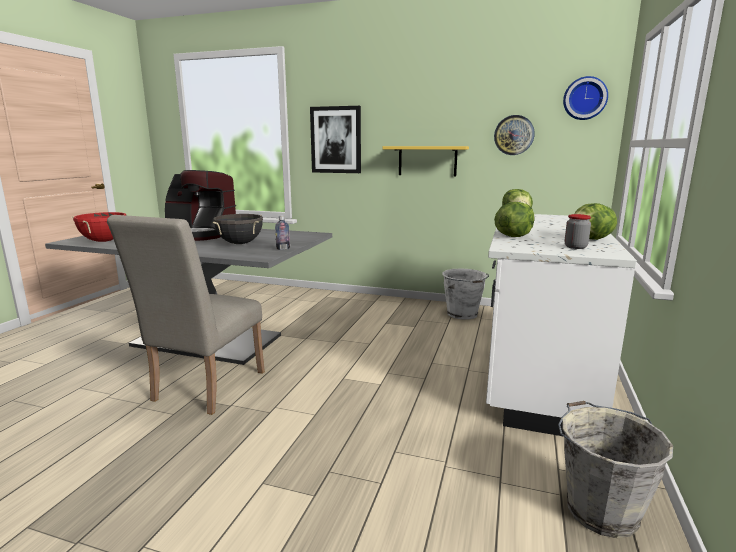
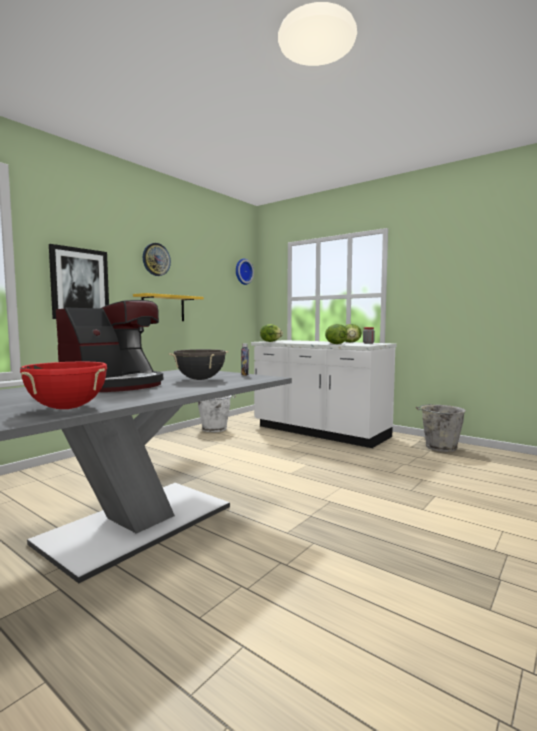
camera: 70 degrees left, 10 degrees down
(203, 389) = (270, 527): beige chair -> none
(514, 135) = (213, 291): wall clock -> wall clock (156, 259)

